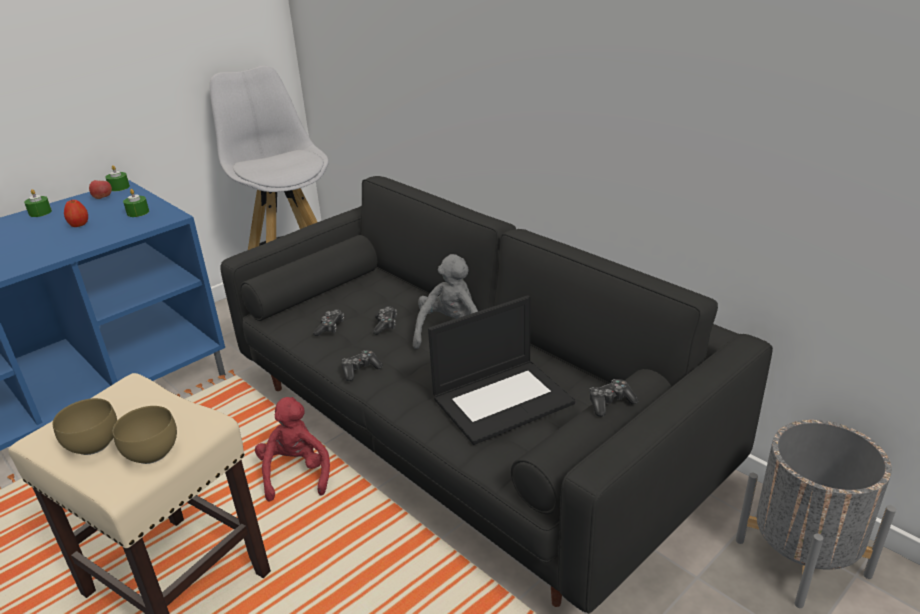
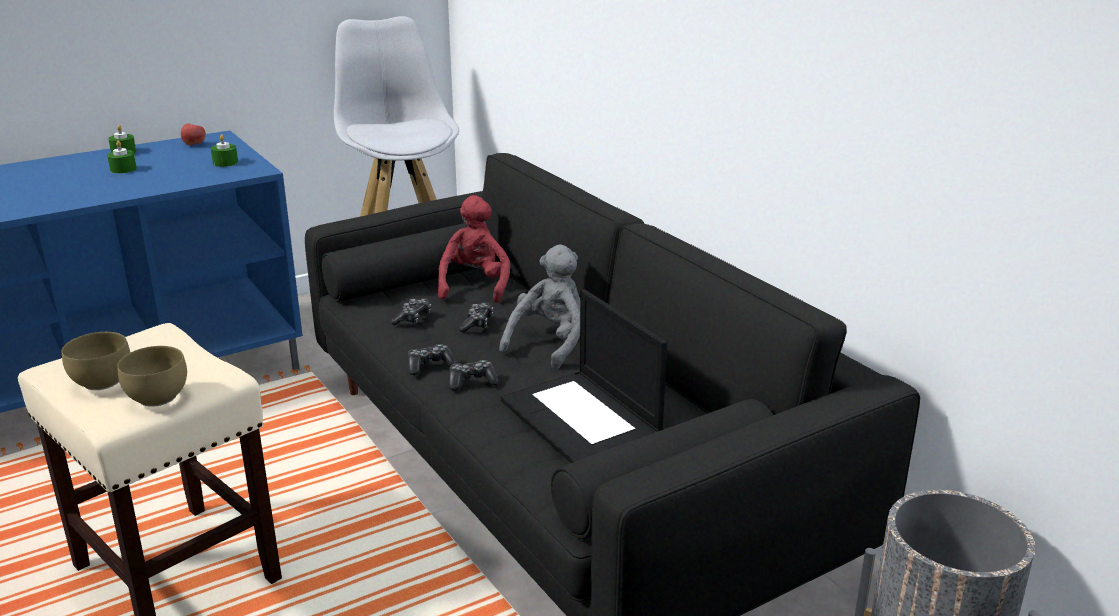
camera: 10 degrees right, 5 degrees down
(79, 225) = (159, 168): apple -> none
(119, 187) = (216, 136): green candle -> green candle (123, 169)
(296, 473) = (344, 483): red plush toy -> red plush toy (473, 285)
(503, 399) = (582, 418): laptop -> laptop turned 75 degrees clockwise
(610, 403) = (689, 426): game controller -> game controller (472, 382)

